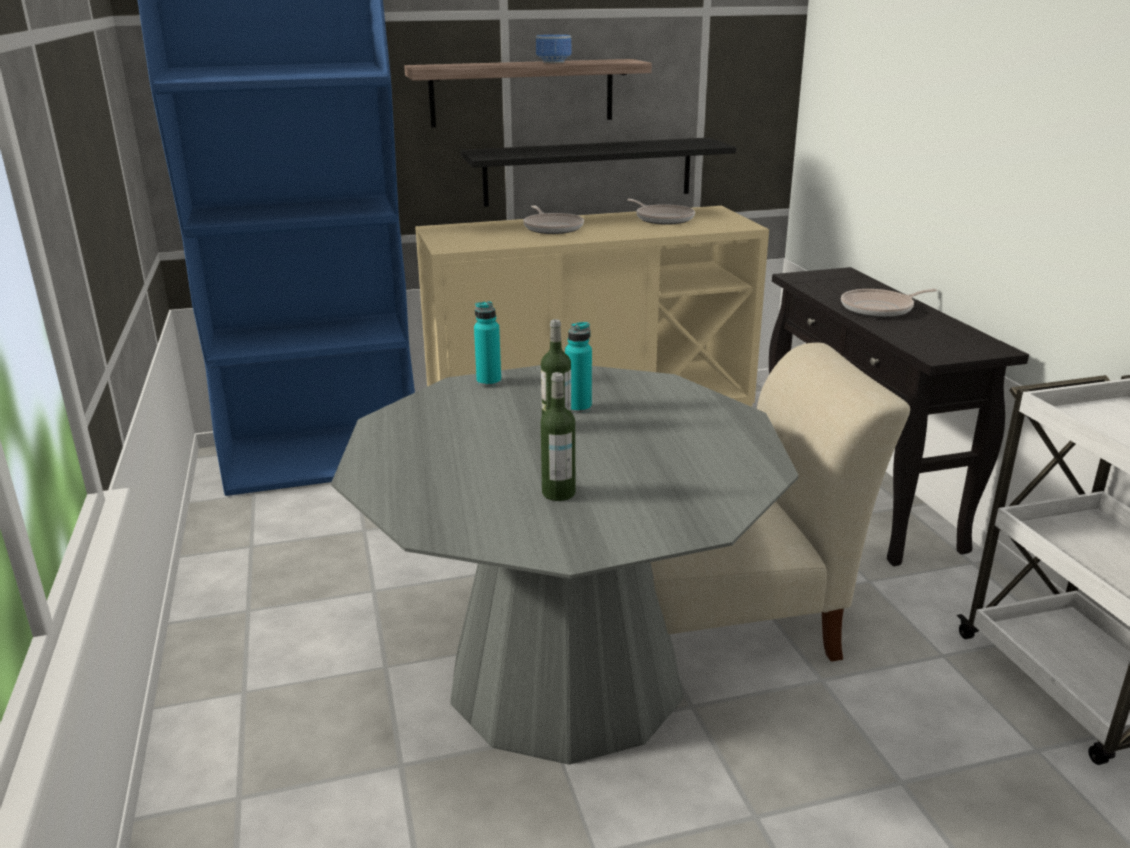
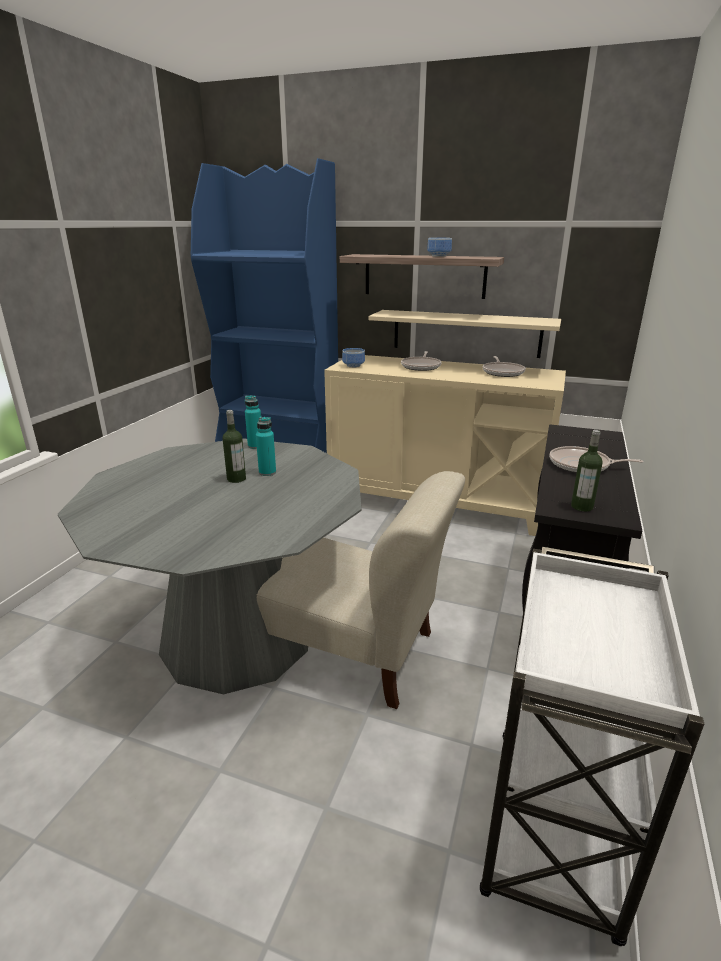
camera: 35 degrees right, 0 degrees up
(462, 242) = (353, 366): none -> bowl
(558, 493) = (164, 513): bottle -> bottle (582, 506)
(588, 171) = (466, 333): black shelf -> beige shelf

